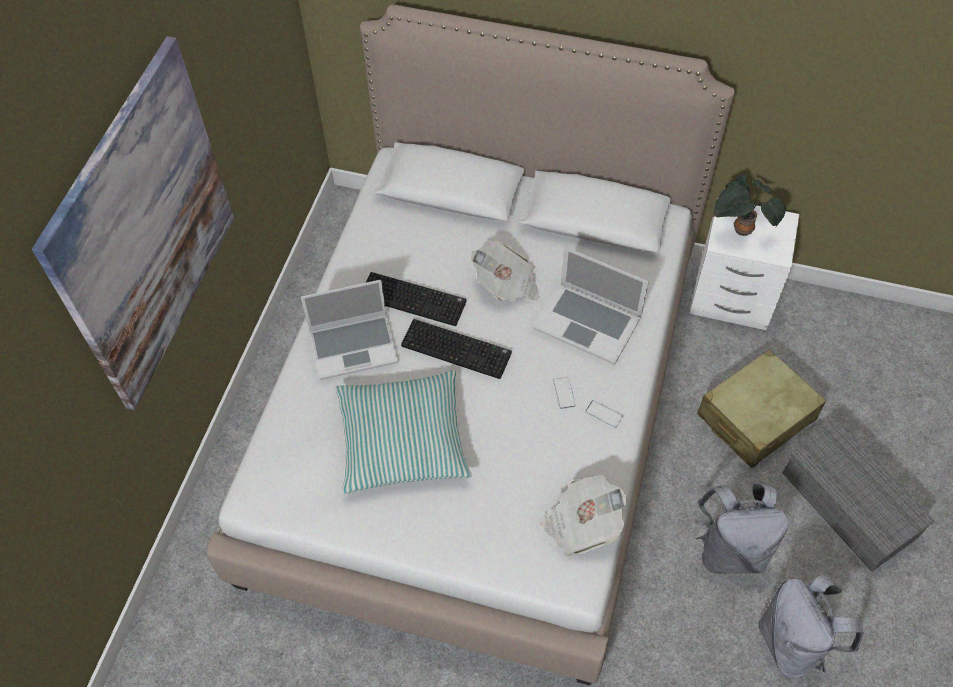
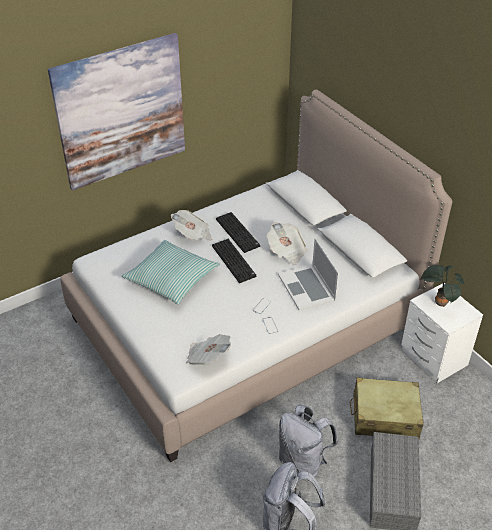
camera: 40 degrees right, 15 degrees down
(354, 346) = (193, 234): laptop -> newspaper

